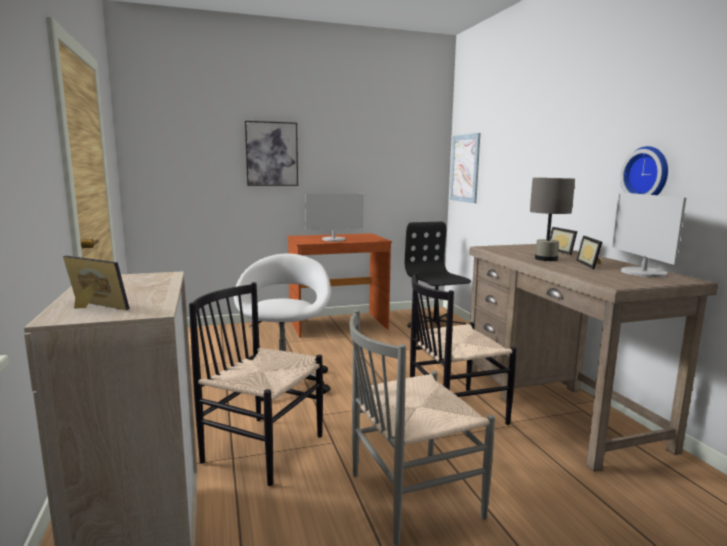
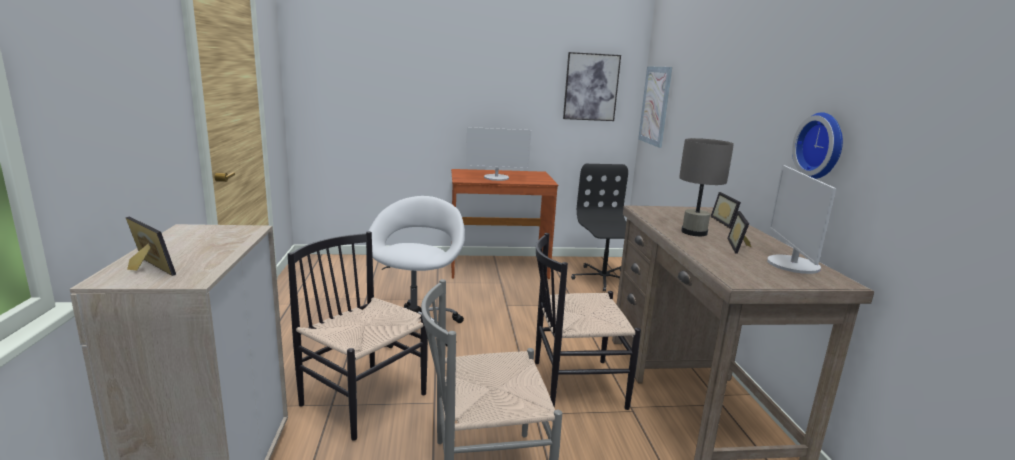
camera: 10 degrees right, 5 degrees up
(271, 154) = (439, 80): picture -> picture (591, 87)

